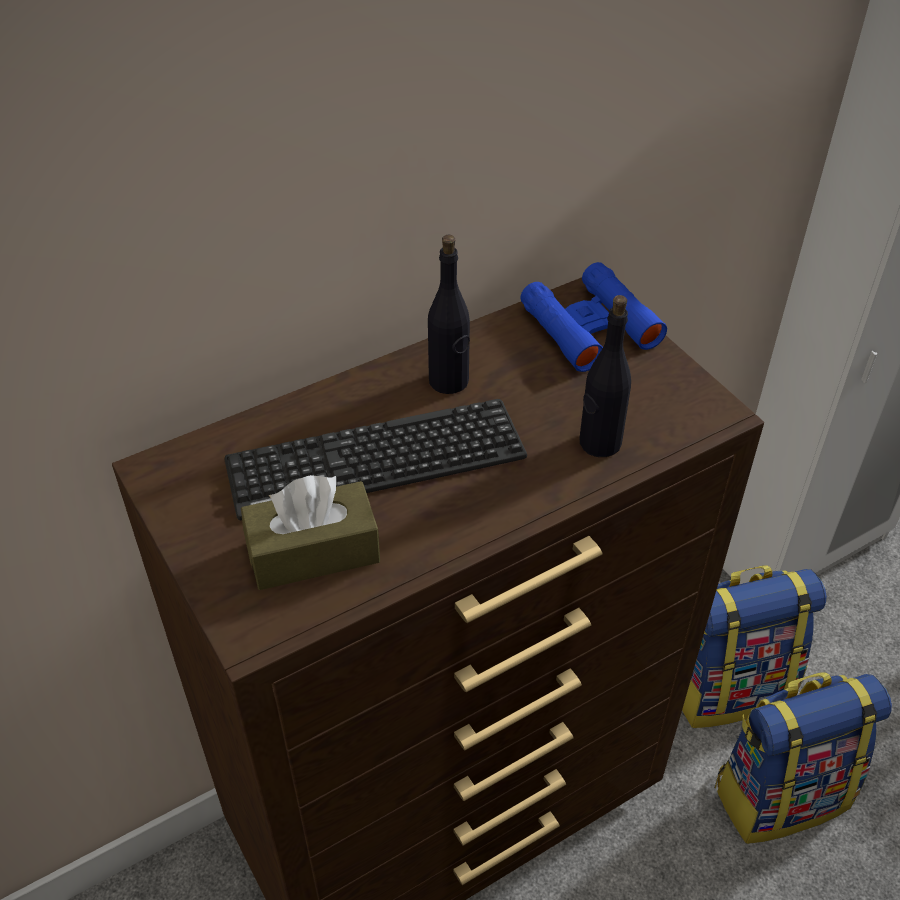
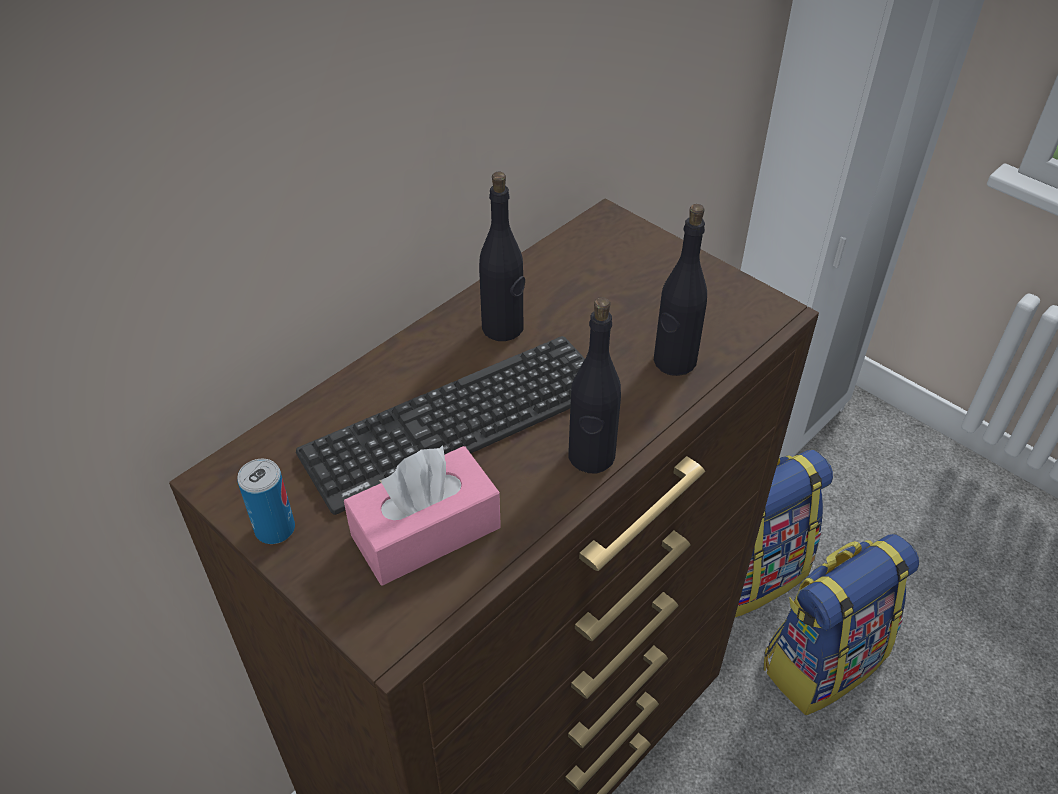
camera: 15 degrees left, 0 degrees up
(186, 522) = (275, 529): none -> can
(313, 552) = (426, 531): brown tissue box -> pink tissue box
(486, 516) = (591, 456): none -> black bottle
(590, 327) = (621, 251): blue binoculars -> none

